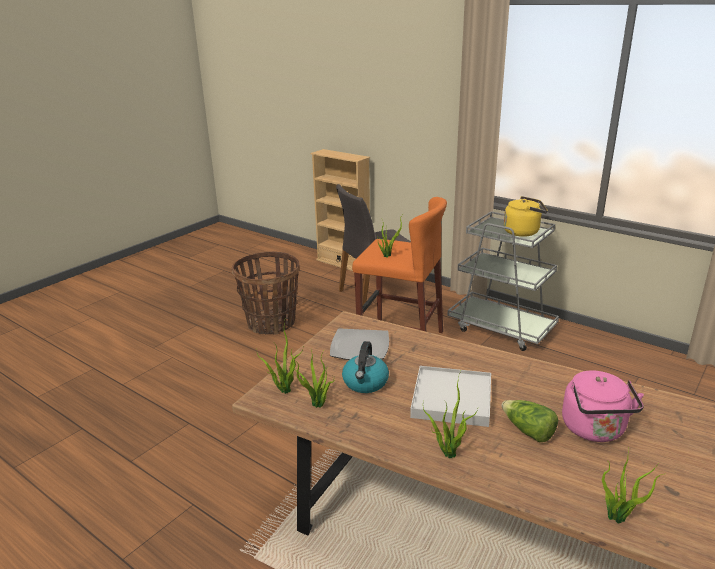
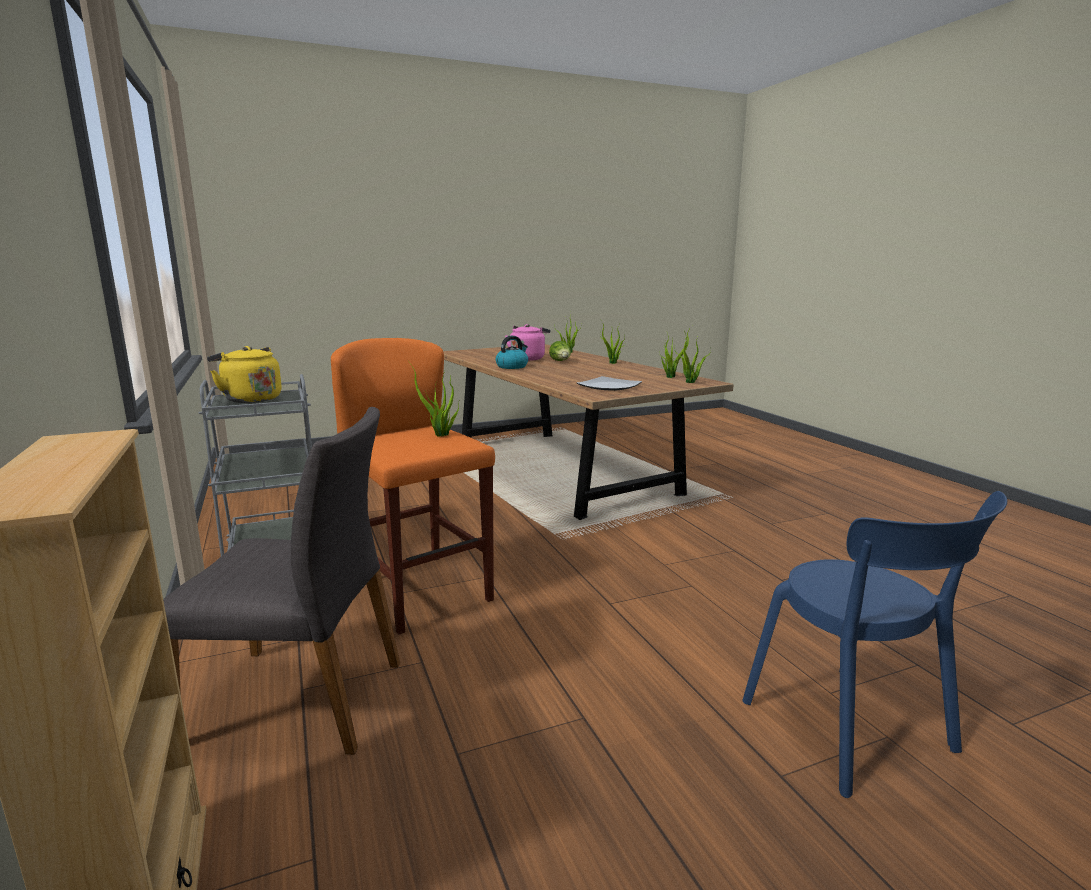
camera: 150 degrees left, 10 degrees down
(166, 345) = (853, 731): none -> blue chair
(271, 323) = (594, 707): basket -> none
(365, 383) = (628, 377): kettle -> kettle (512, 366)
(451, 399) = (582, 369): white tray -> none

